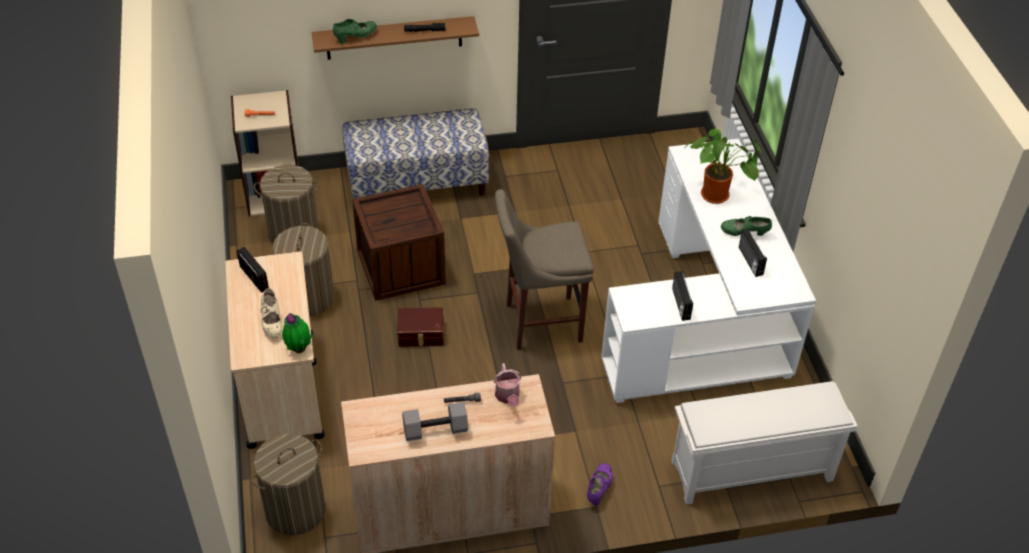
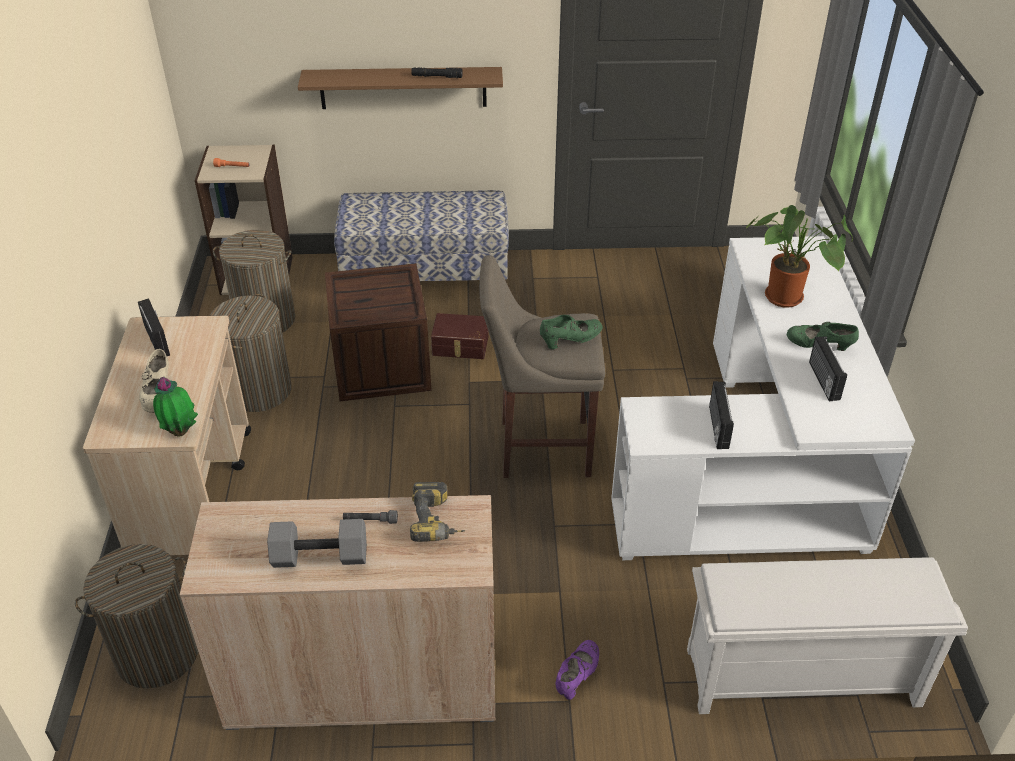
camera: 10 degrees right, 5 degrees down
(356, 37) = (352, 78): green shoe -> green shoe (571, 341)
(421, 334) = (385, 447): brown storage box -> brown storage box (460, 346)
(508, 397) = (438, 521): watering can -> power drill

